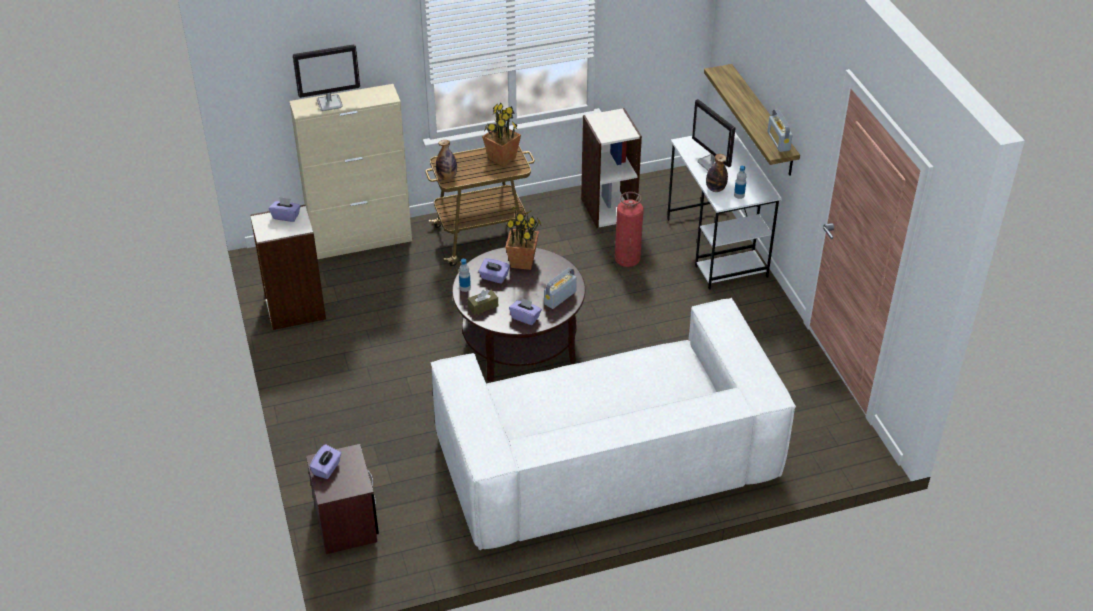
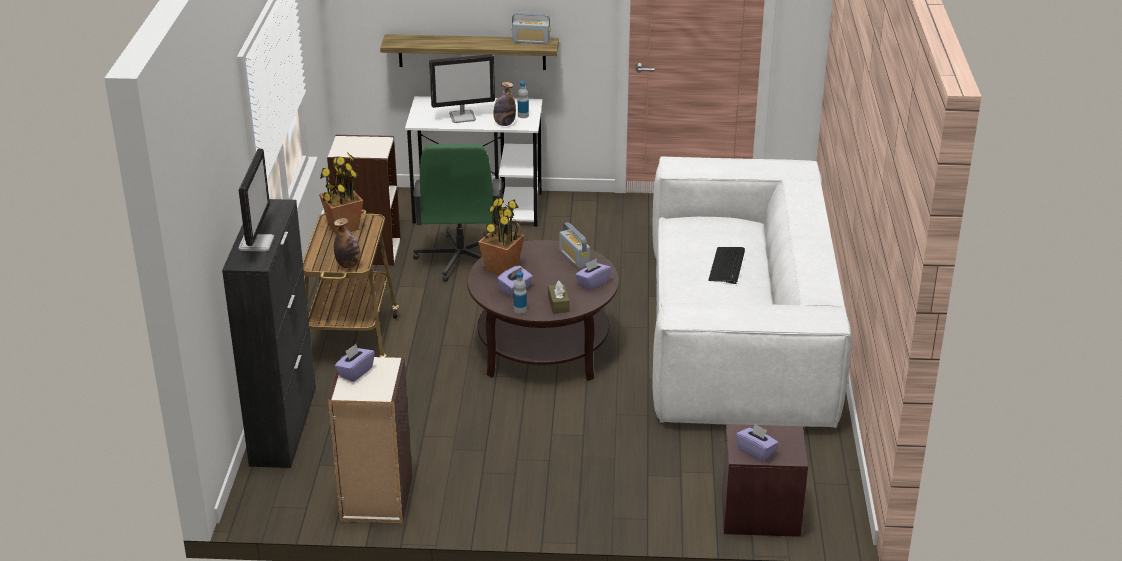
camera: 70 degrees left, 10 degrees down
(361, 241) = (284, 425): beige cabinet -> black cabinet
(617, 399) = (727, 266): none -> keyboard
(627, 260) = (459, 259): fire extinguisher -> green office chair

